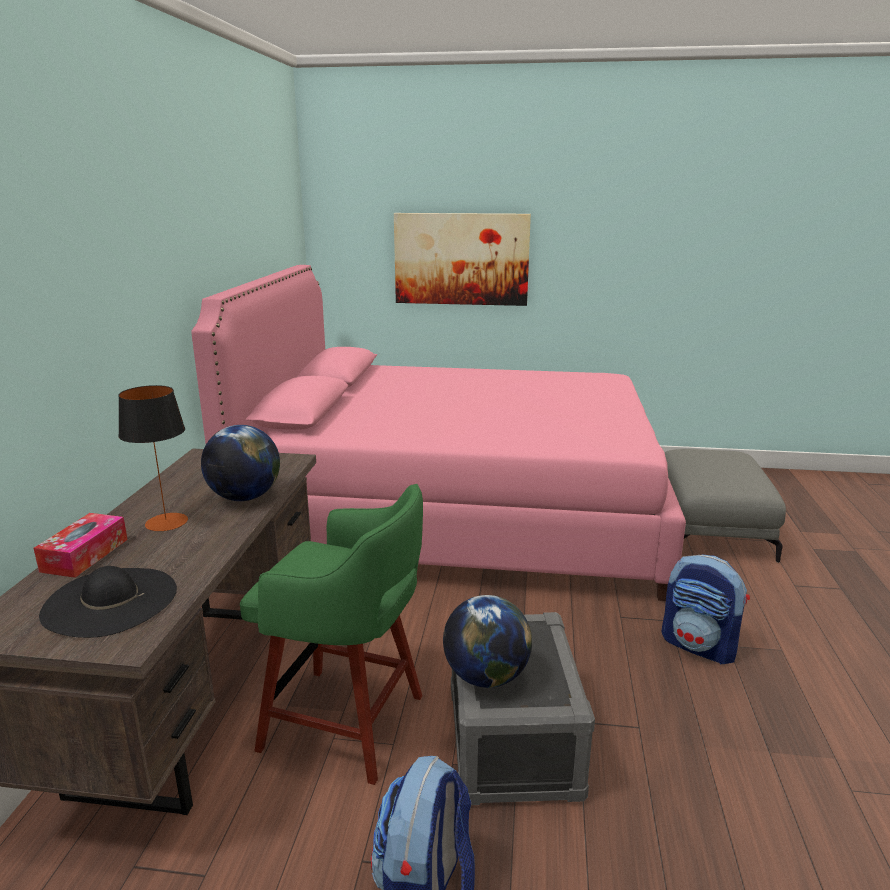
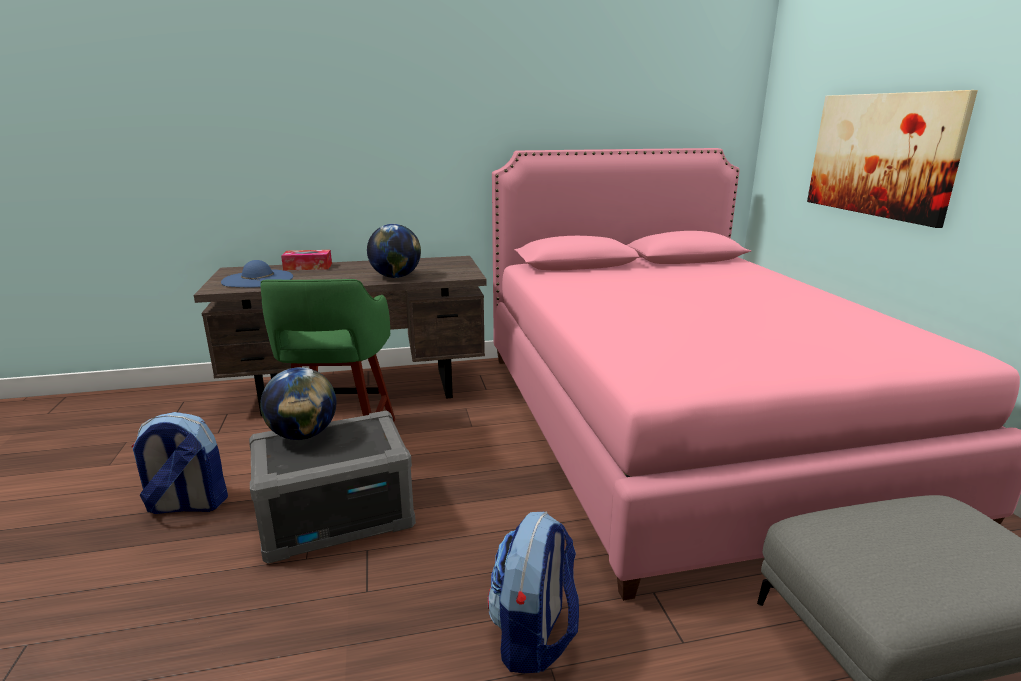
camera: 70 degrees right, 0 degrees up
(110, 601) = (258, 279): black hat -> blue hat
(166, 522) = (352, 270): table lamp -> none

